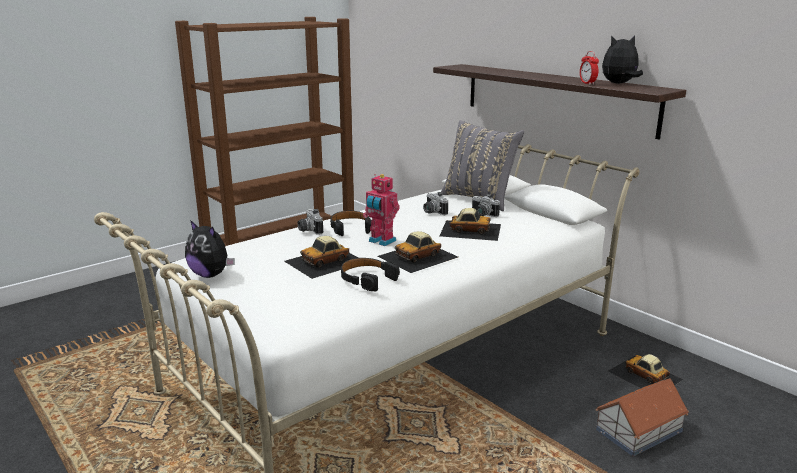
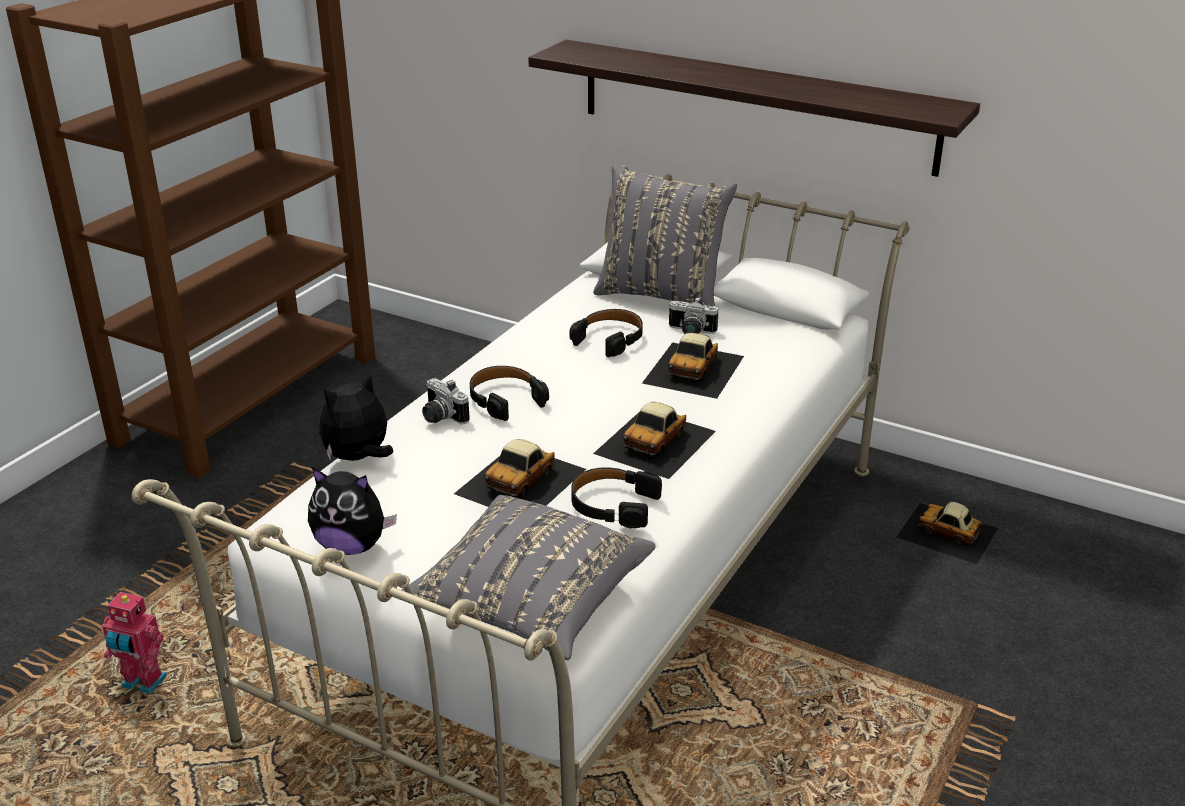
camera: 20 degrees left, 10 degrees up
(279, 314) = (530, 602): none -> grey pillow
(381, 241) = (576, 421): toy robot -> toy robot (143, 684)
(432, 212) = (610, 339): camera -> black headphones
(470, 230) = (694, 369): toy car -> toy car turned 120 degrees clockwise
(587, 83) = (830, 99): alarm clock -> none
(619, 84) = (875, 94): plush toy -> plush toy (358, 458)
(639, 430) = (977, 623): toy house -> none

